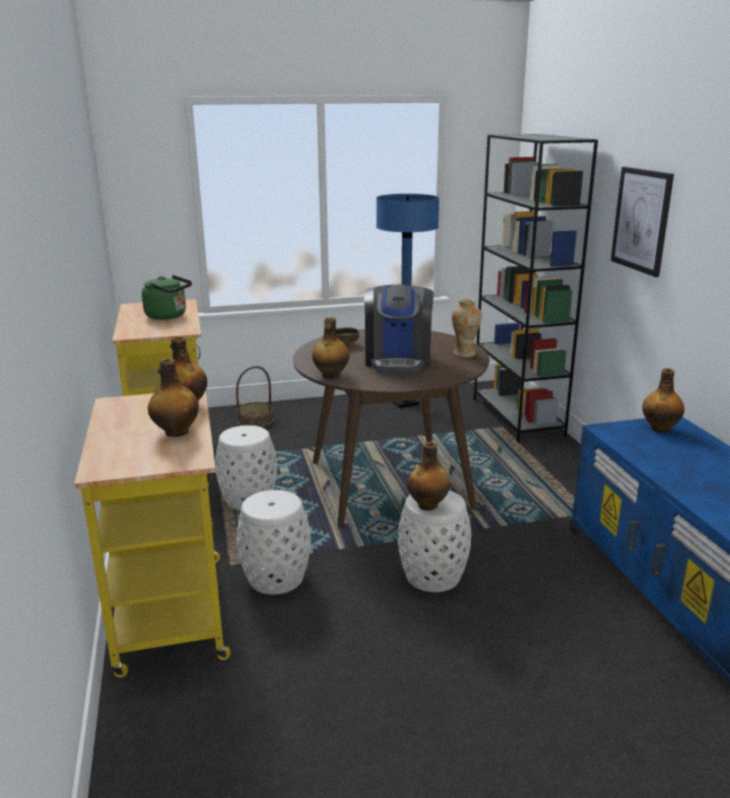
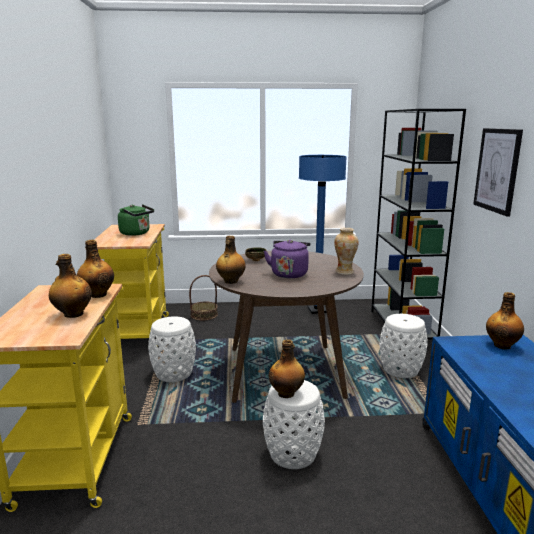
camera: 10 degrees right, 5 degrees down
(276, 578) = (167, 440): white stool -> white stool (400, 370)
(398, 360) = (289, 273): coffee machine -> purple kettle

